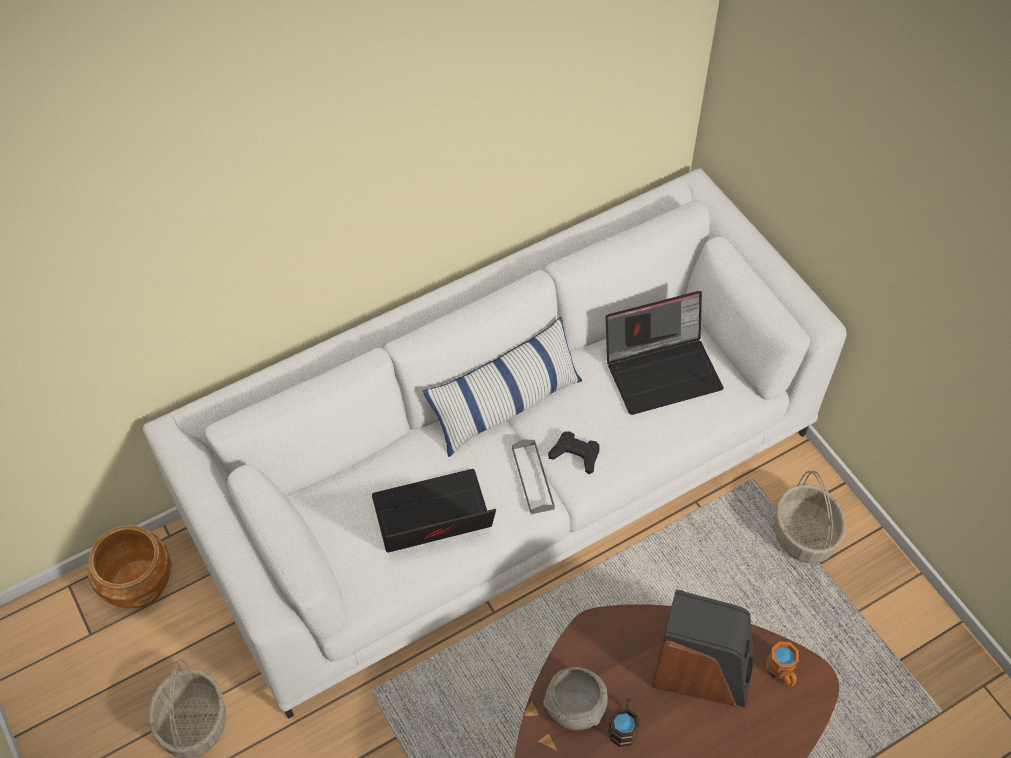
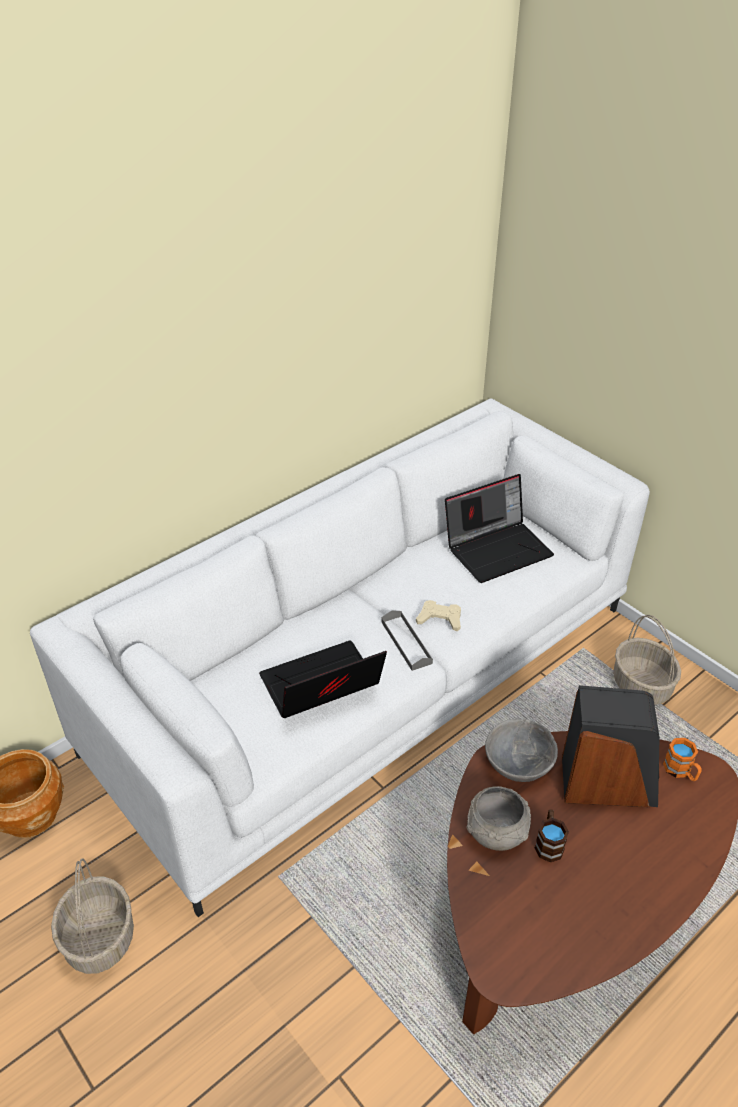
camera: 10 degrees left, 15 degrees down
(506, 406) = (367, 591): pillow -> none
(575, 454) = (440, 619): black game controller -> beige game controller
(618, 636) = (519, 763): none -> grey bowl

